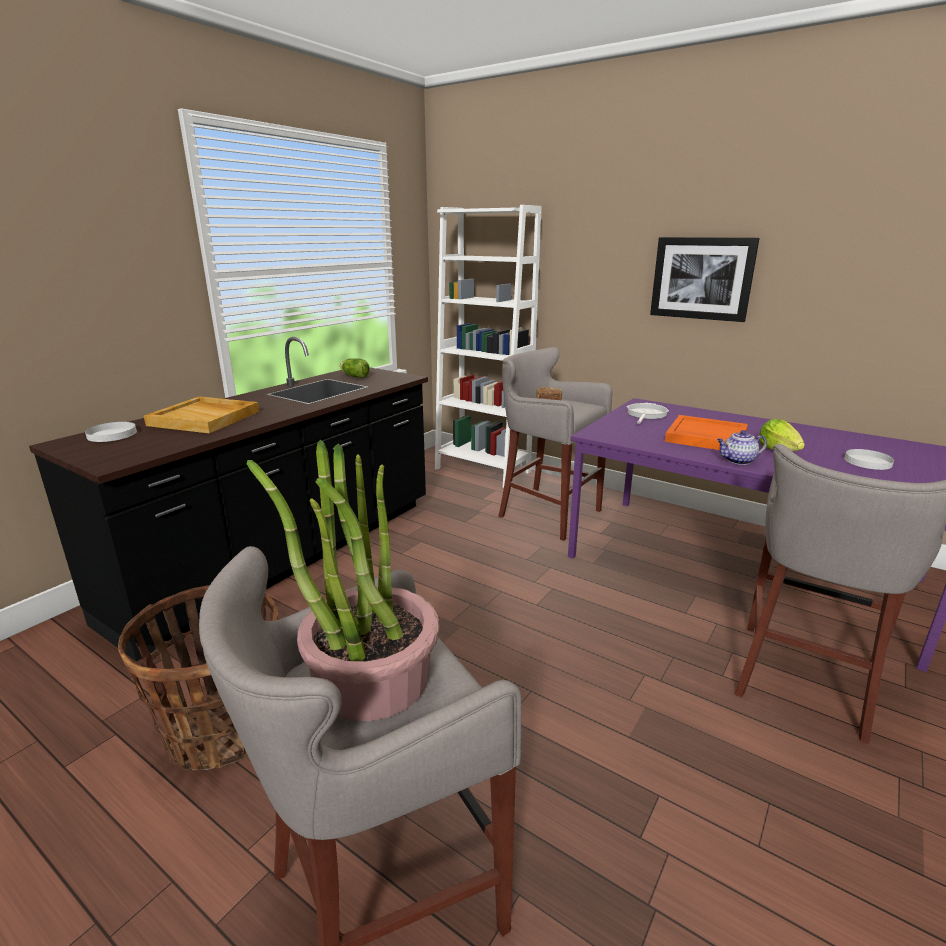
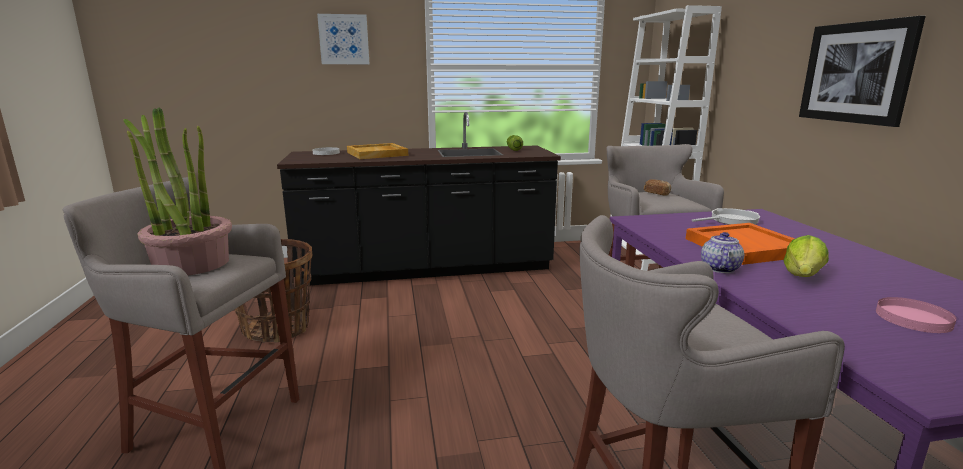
camera: 45 degrees right, 5 degrees down
(70, 236) = (344, 39): none -> picture
(738, 461) = (719, 268): teapot -> teapot turned 75 degrees clockwise
(867, 462) = (912, 318): white plate -> pink plate

